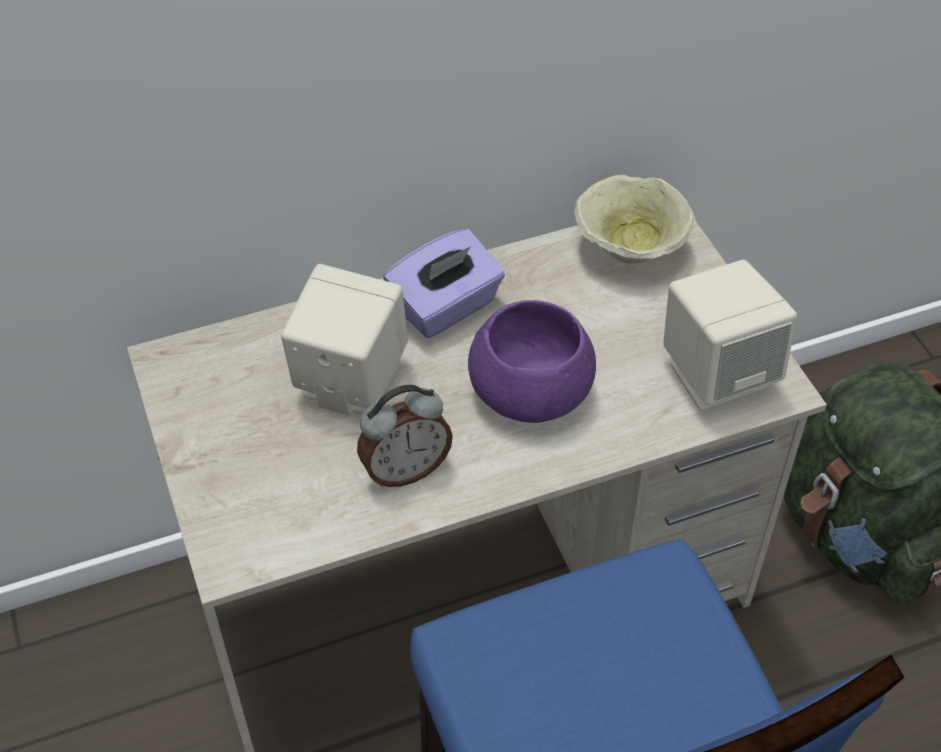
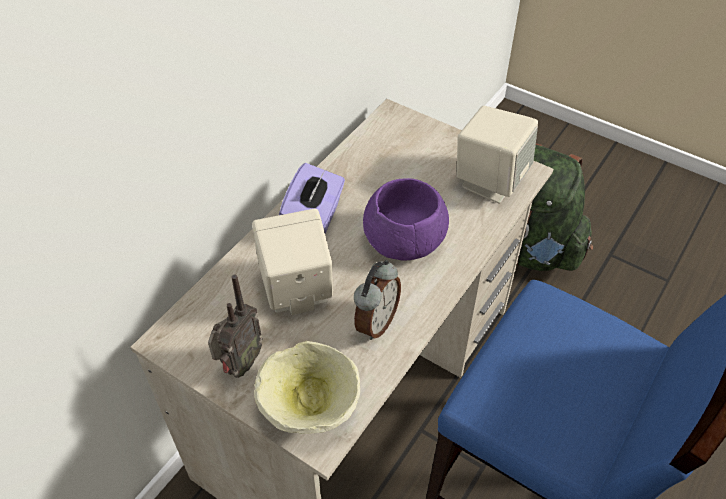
camera: 35 degrees left, 0 degrees up
(217, 430) = (239, 364): none -> radio
(627, 247) = (384, 136): beige bowl -> beige bowl (307, 406)

